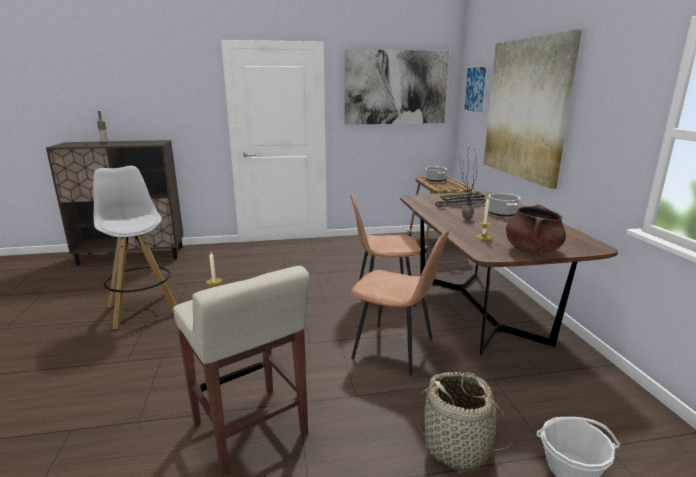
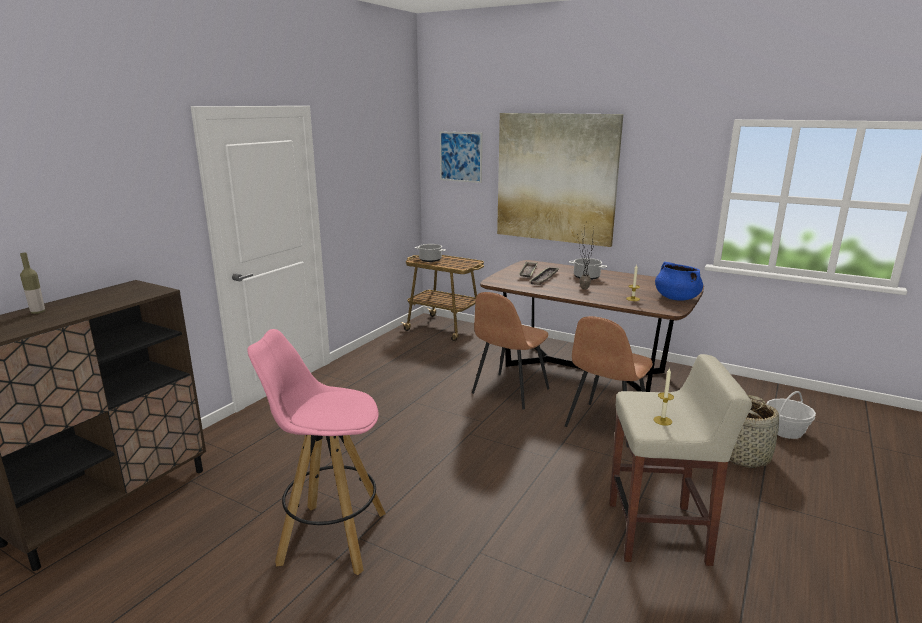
camera: 50 degrees left, 0 degrees up
(143, 309) = (331, 537): white stool -> pink stool
(395, 349) = (606, 425): brown chair -> brown chair turned 150 degrees clockwise
(396, 87) = (376, 159): picture -> none
(532, 250) = (676, 298): brown cooking pot -> blue cooking pot

